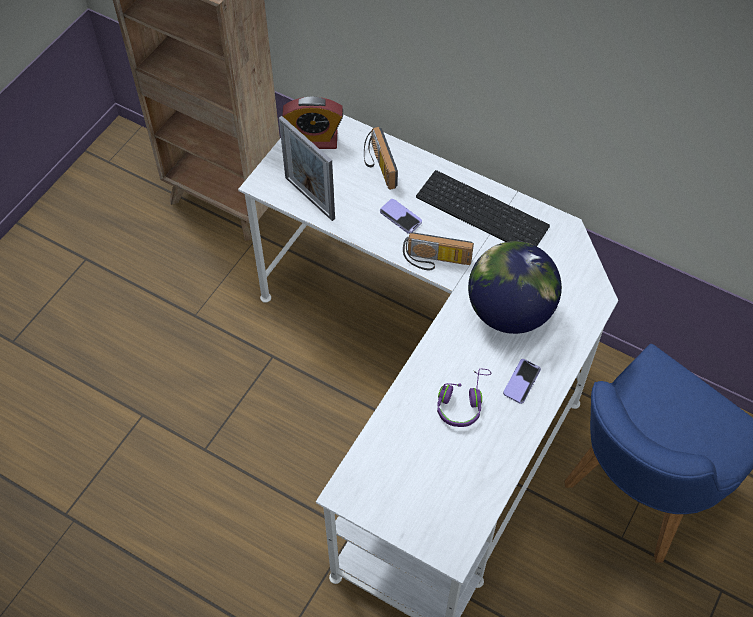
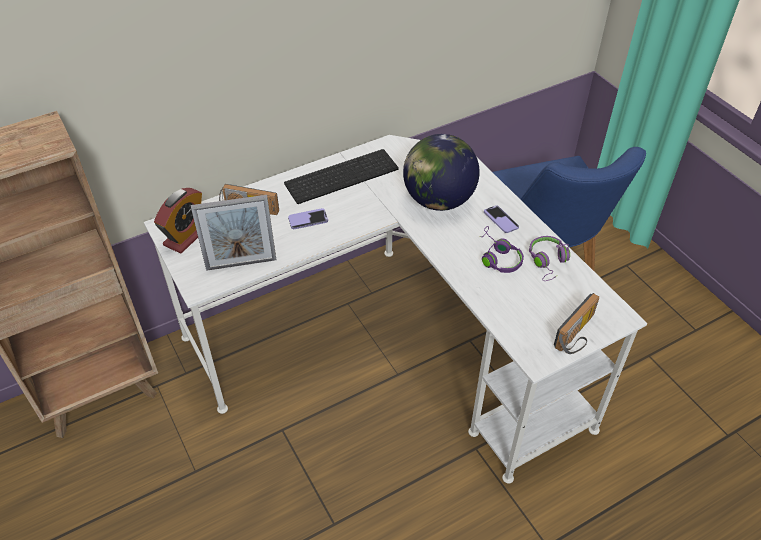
camera: 60 degrees left, 10 degrees down
(436, 262) = (365, 218): radio -> radio (578, 335)
(488, 452) = (548, 262): none -> purple headphones

